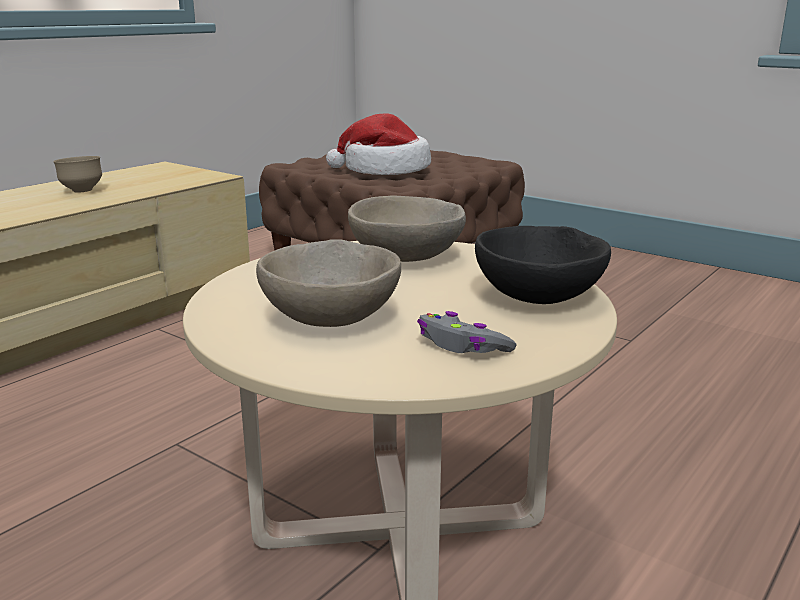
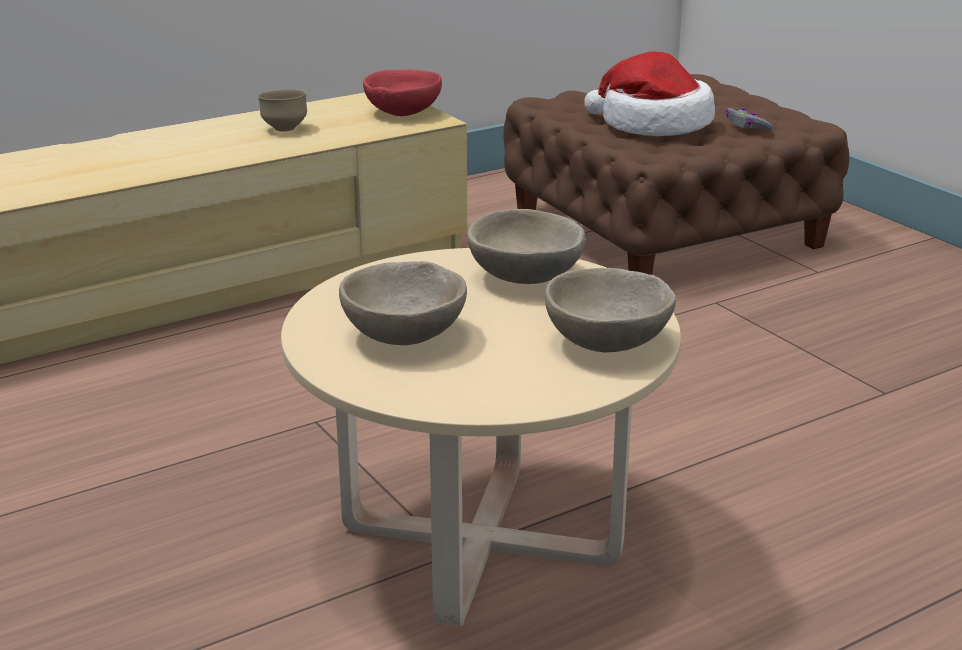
camera: 20 degrees right, 5 degrees up
(183, 174) = (403, 112): none -> red bowl
(462, 346) = (491, 380): grey game controller -> grey game controller (746, 125)
(539, 298) = (607, 344): black bowl -> beige bowl

